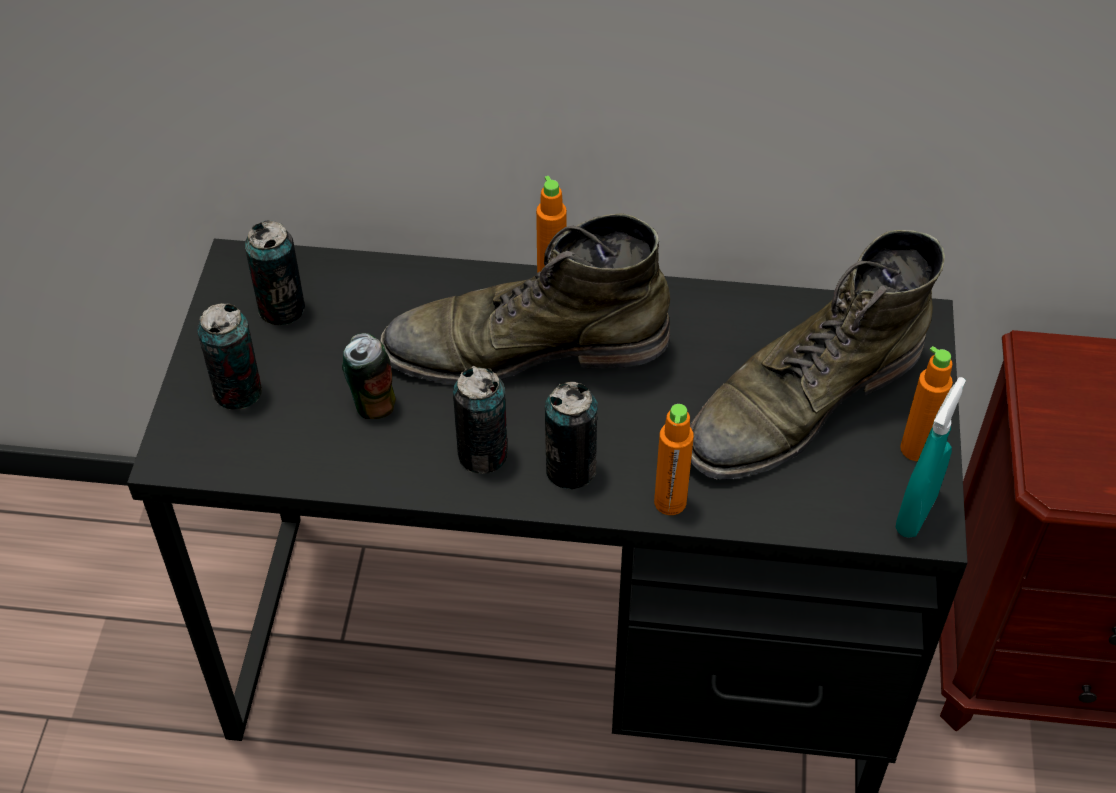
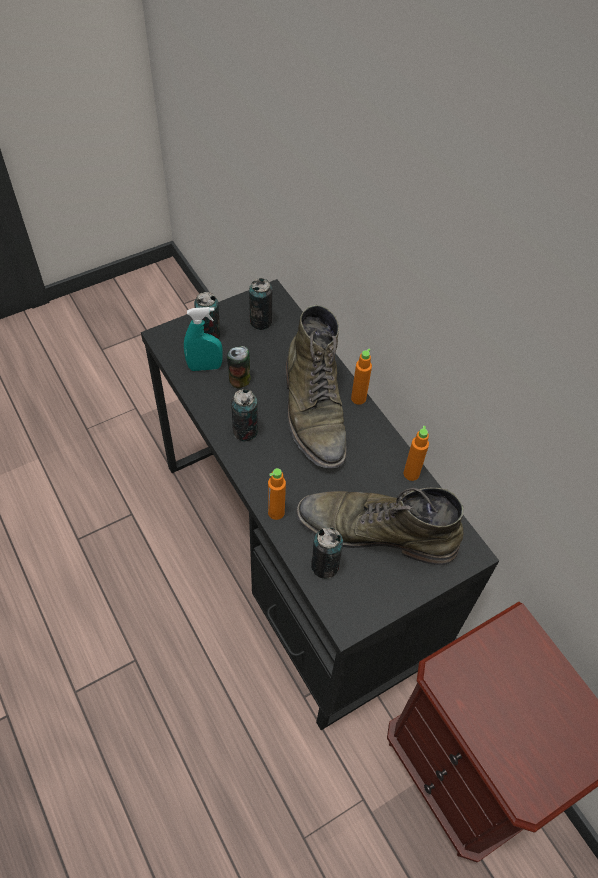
camera: 50 degrees right, 5 degrees up
(525, 347) = (314, 411): green boot -> green boot turned 150 degrees counterclockwise
(570, 469) = (263, 466): can -> can (325, 566)
(915, 514) = (350, 614): turquoise spray bottle -> turquoise spray bottle (205, 367)
(916, 449) = (389, 594): orange bottle -> orange bottle (411, 474)

